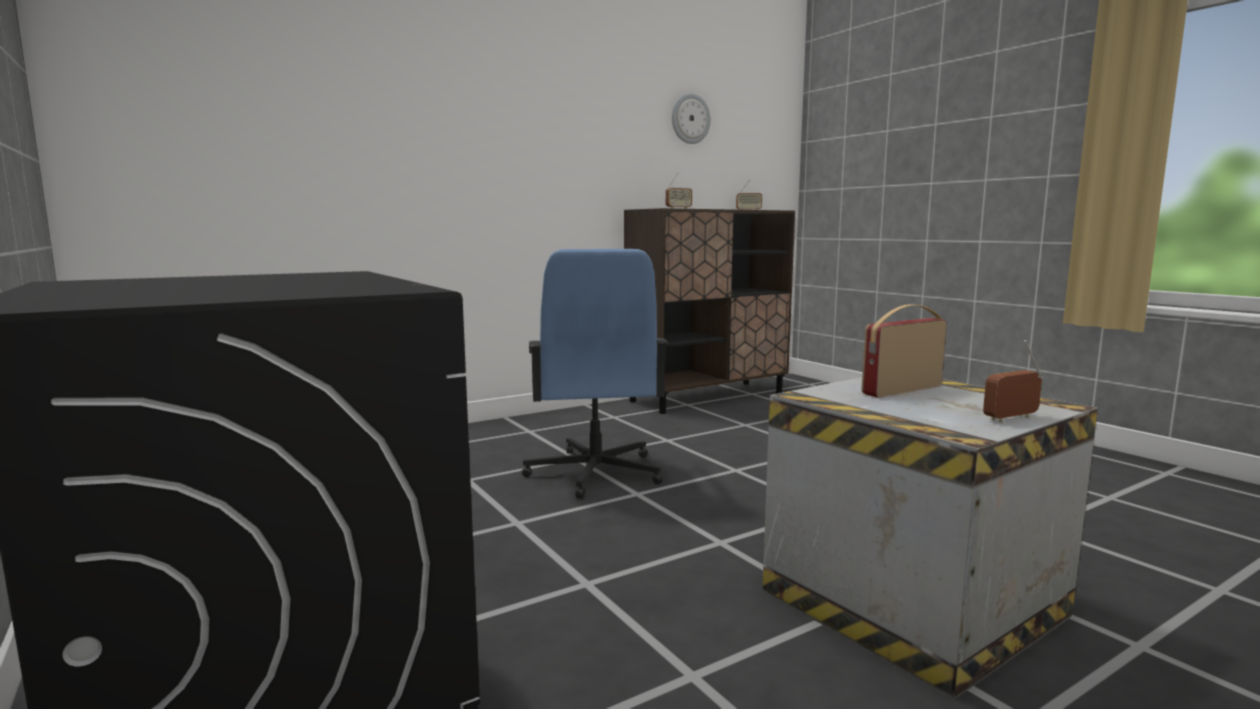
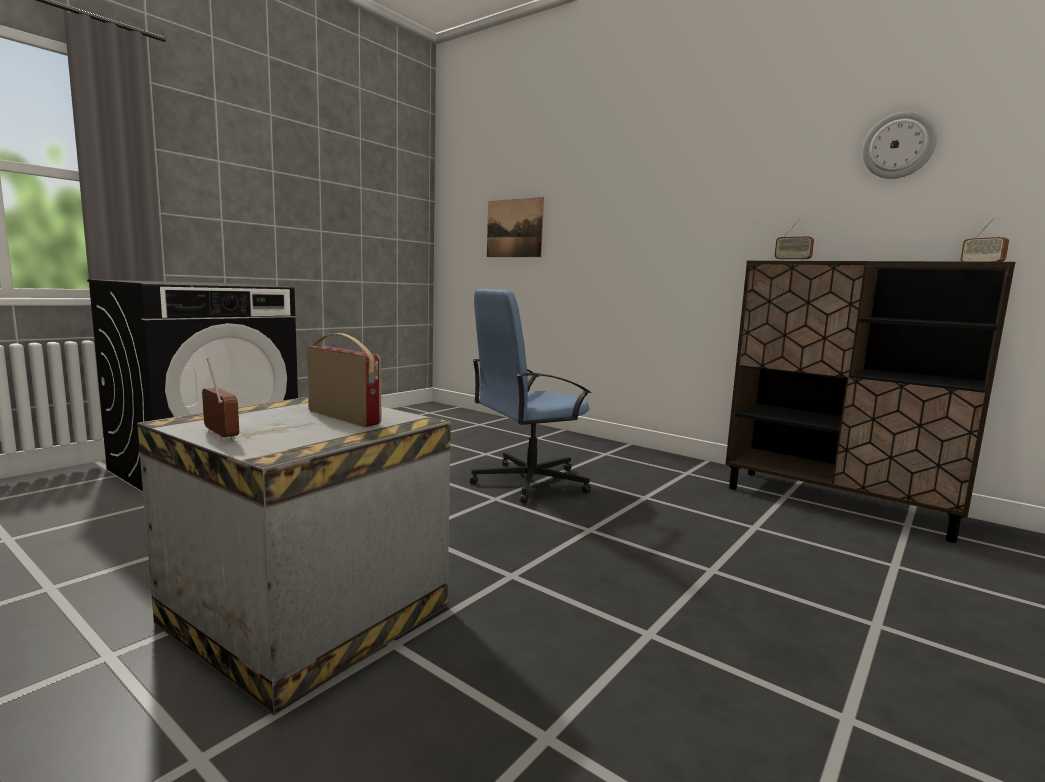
camera: 70 degrees right, 0 degrees up
(279, 149) = (514, 228): none -> picture

